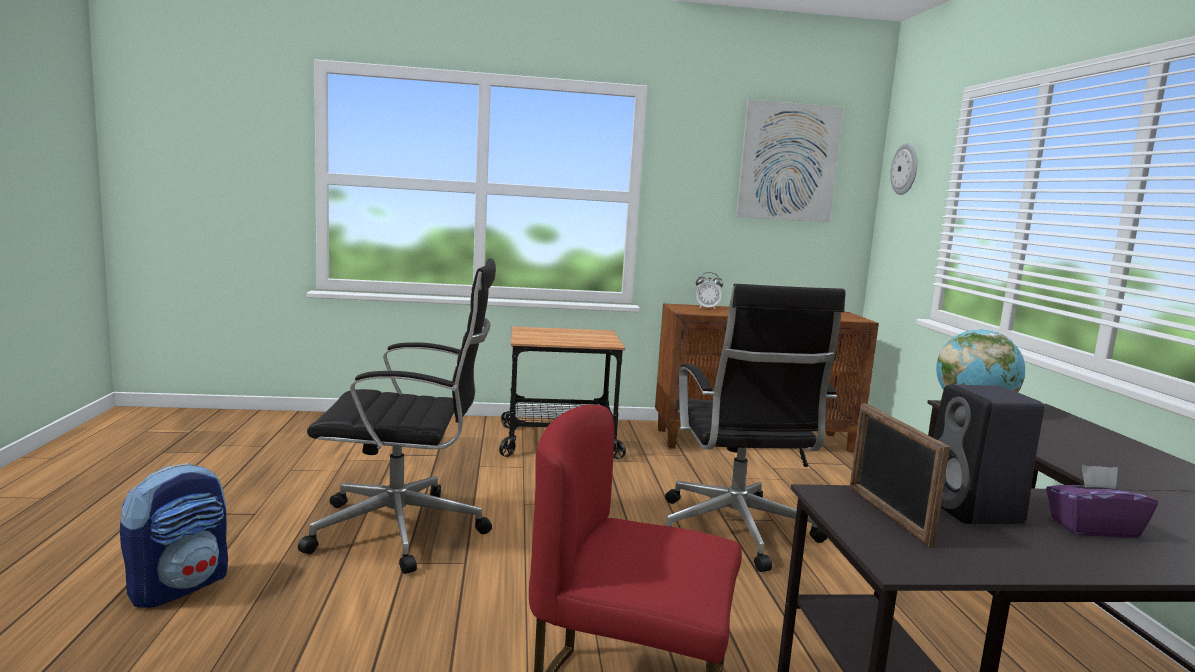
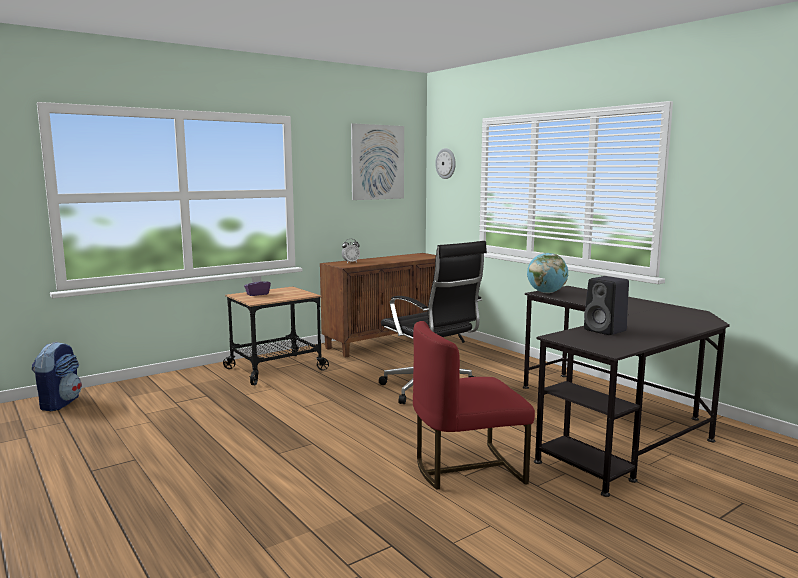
camera: 30 degrees left, 0 degrees up
(180, 586) = (155, 507): backpack -> backpack (59, 403)
(403, 530) = (252, 439): black office chair -> none
(887, 515) = (584, 338): picture frame -> none
(1092, 528) = (645, 327): purple tissue box -> purple tissue box (257, 294)

